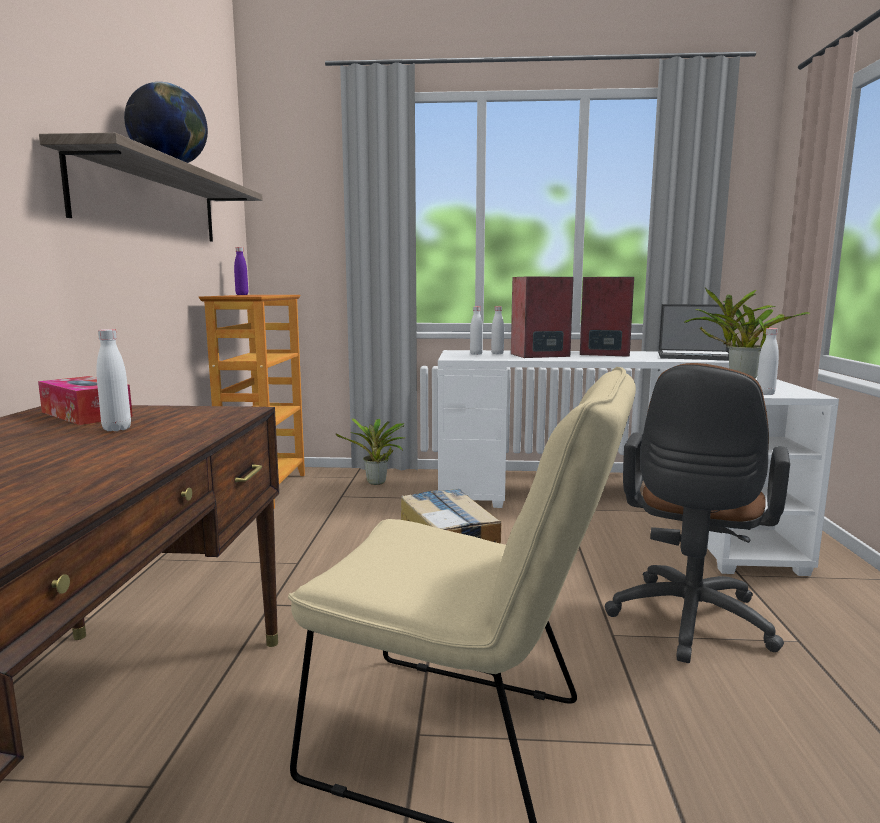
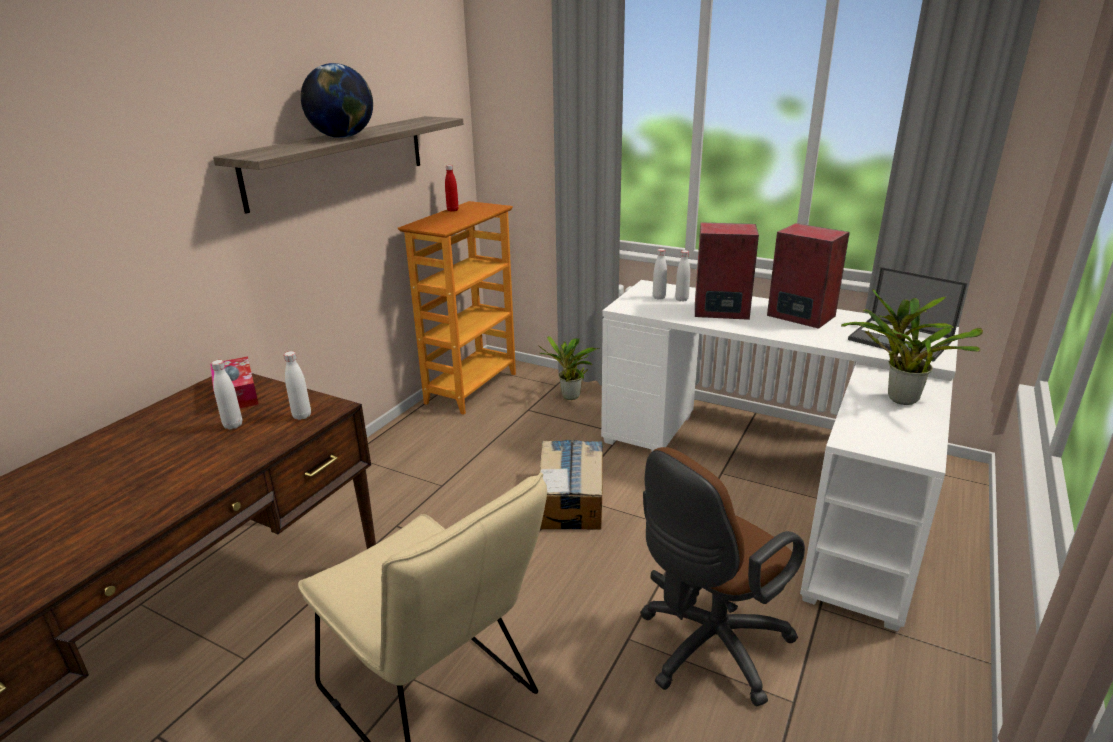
camera: 25 degrees right, 15 degrees up
(242, 294) = (452, 210): purple bottle -> red bottle
(765, 394) = (870, 443): white bottle -> white bottle (302, 416)

